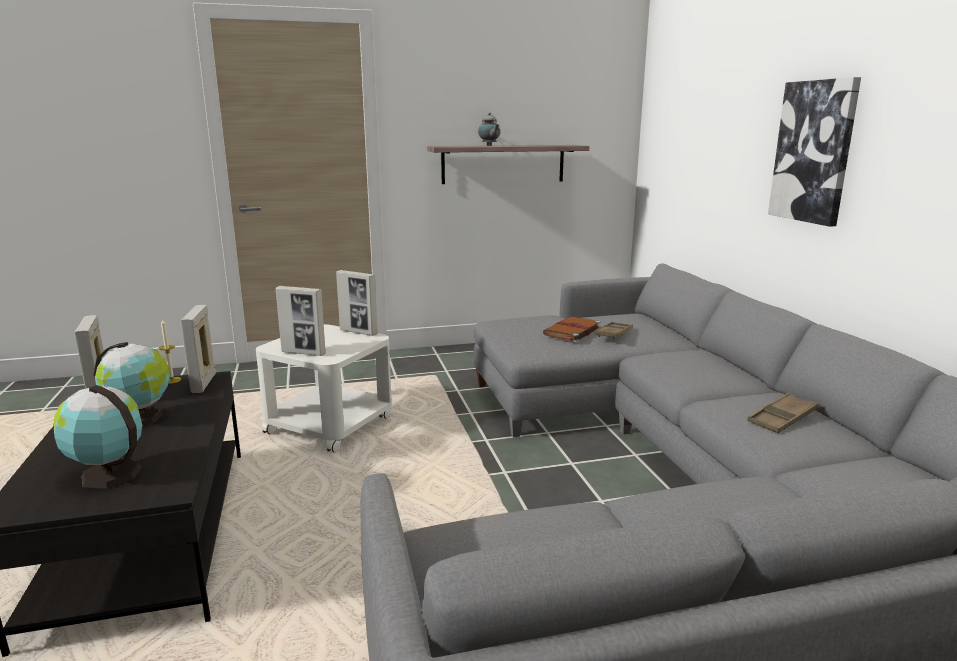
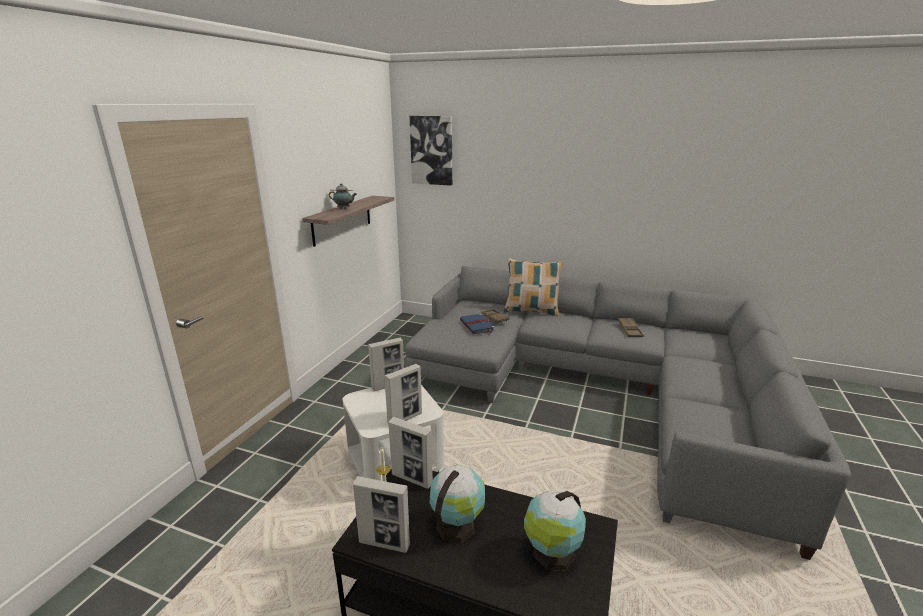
camera: 55 degrees left, 5 degrees up
(571, 331) = (477, 325): brown book -> blue book
(689, 347) = (531, 311): none -> pillow
(814, 152) = (564, 196): picture -> picture (432, 150)

